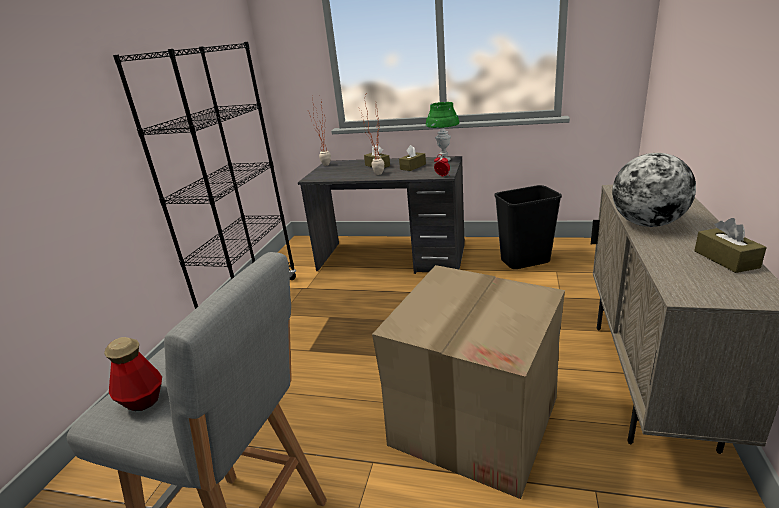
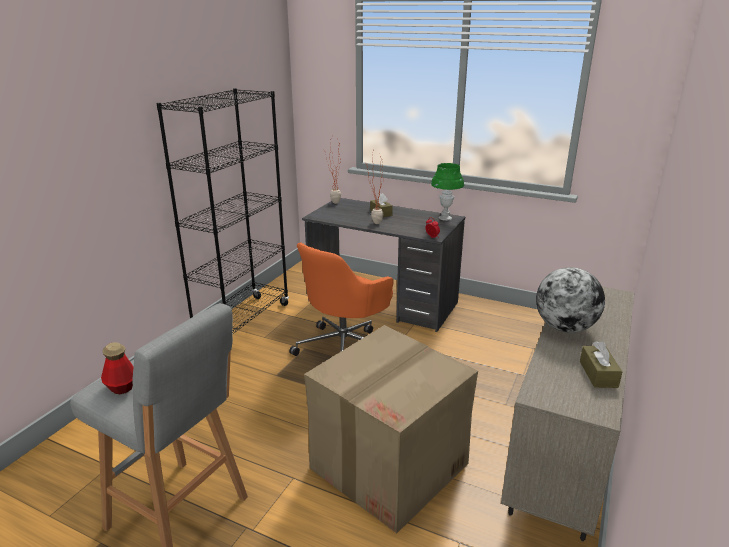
camera: 10 degrees right, 0 degrees up
(372, 308) = (345, 348): none -> orange office chair
(413, 167) = (412, 221): brown tissue box -> none
(525, 261) = (508, 331): black trash can -> none

